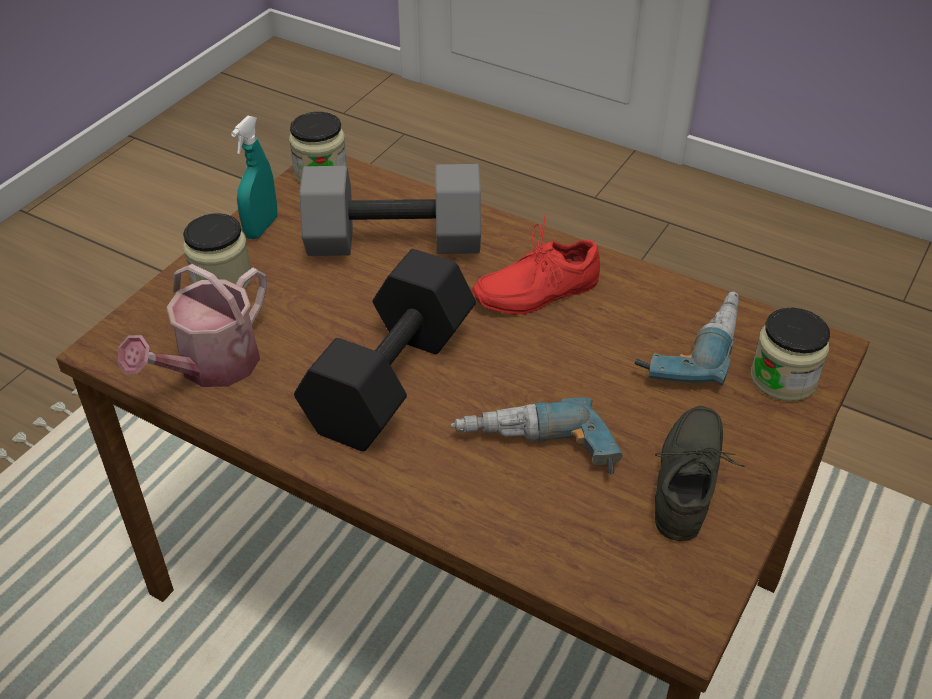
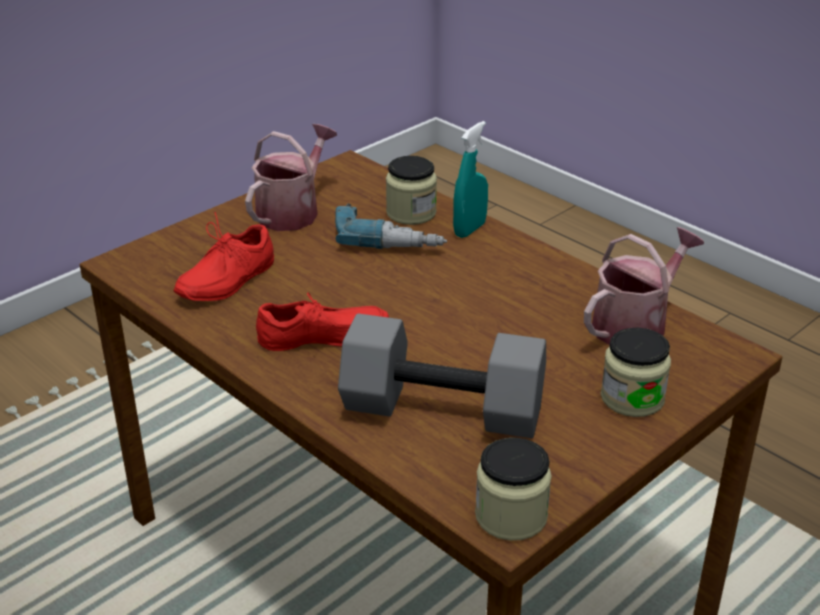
camera: 165 degrees left, 10 degrees down
(261, 227) = (590, 450): turquoise spray bottle -> turquoise spray bottle (469, 229)
(389, 375) = (481, 296): black dumbbell -> none
(689, 345) = (224, 279): power drill -> red shoe
(693, 481) = (292, 211): grey shoe -> watering can
(783, 378) = (174, 250): jar -> jar (411, 213)

